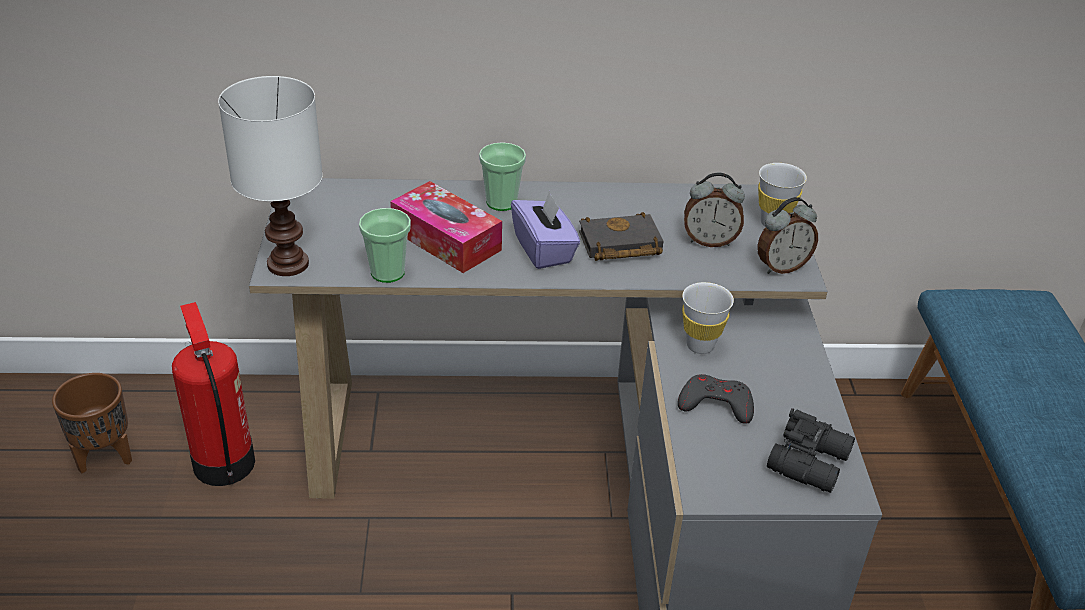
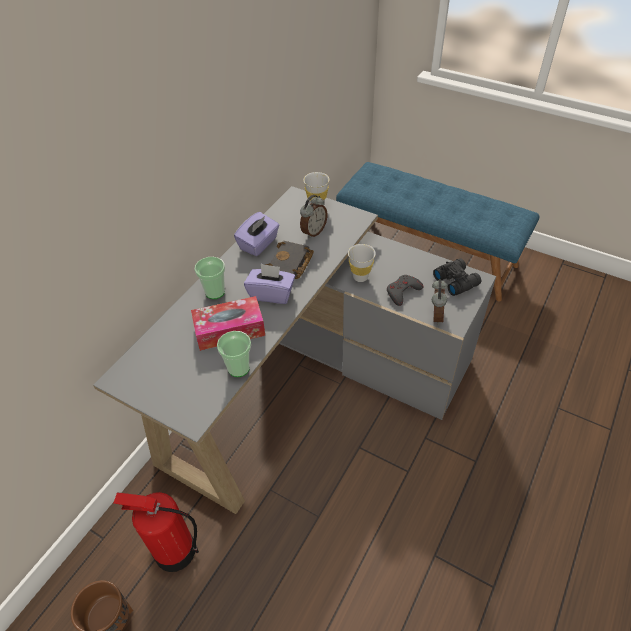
camera: 55 degrees left, 10 degrees up
(286, 263) = (190, 414): white table lamp -> none
(629, 203) = (259, 244): none -> purple tissue box
(781, 267) = (350, 219): alarm clock -> alarm clock (435, 316)

